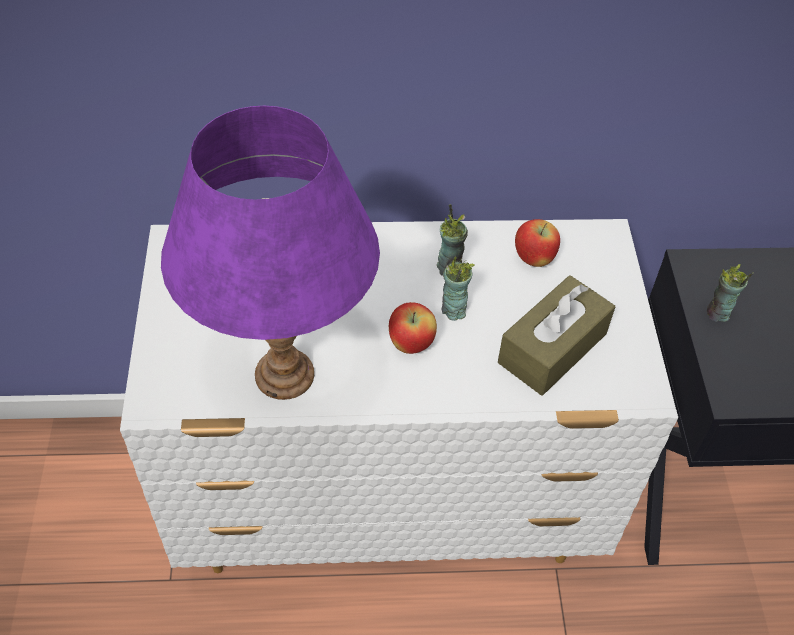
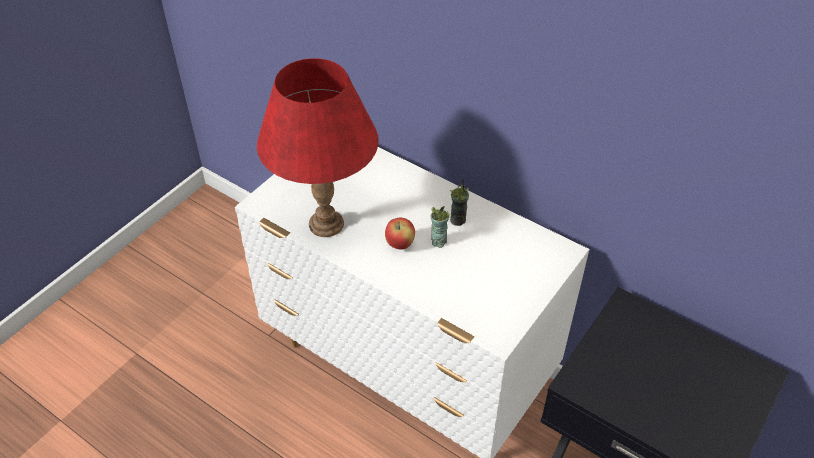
camera: 40 degrees right, 5 degrees down
(285, 376) = (326, 224): purple table lamp -> red table lamp
(533, 259) = (509, 240): apple -> none
(552, 348) = (471, 288): brown tissue box -> none
(717, 313) = (612, 337): cup -> none

